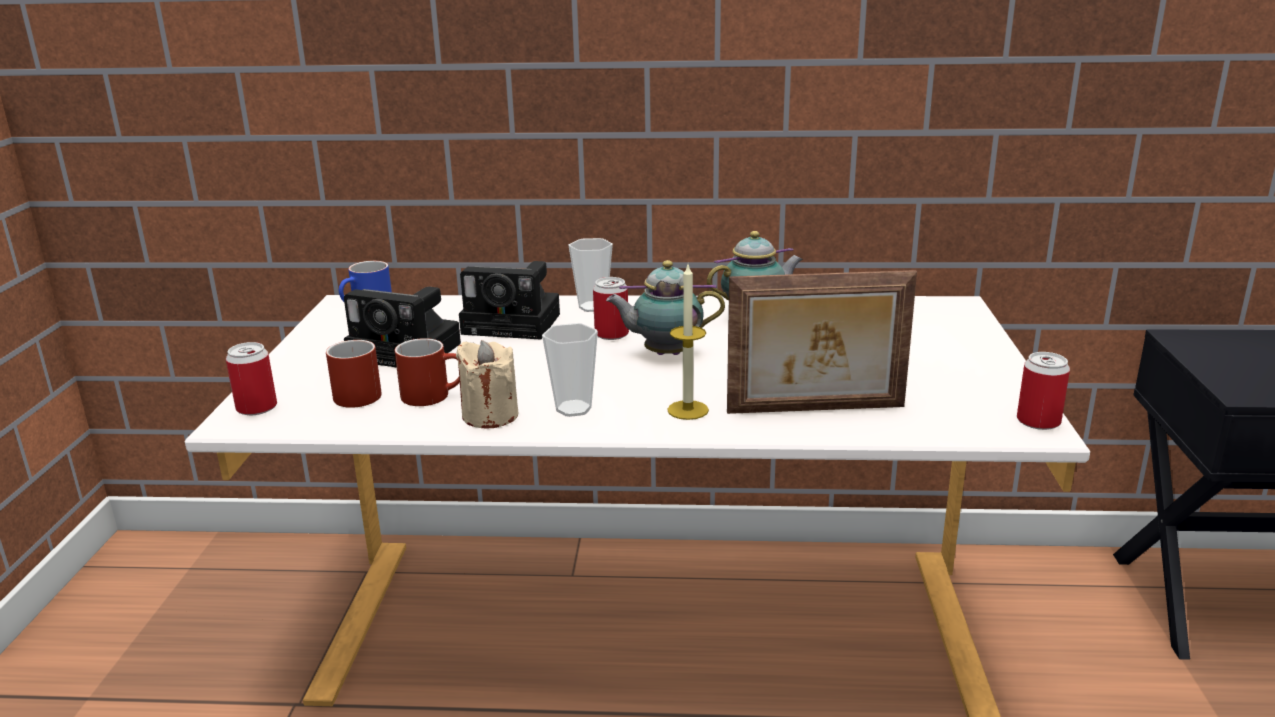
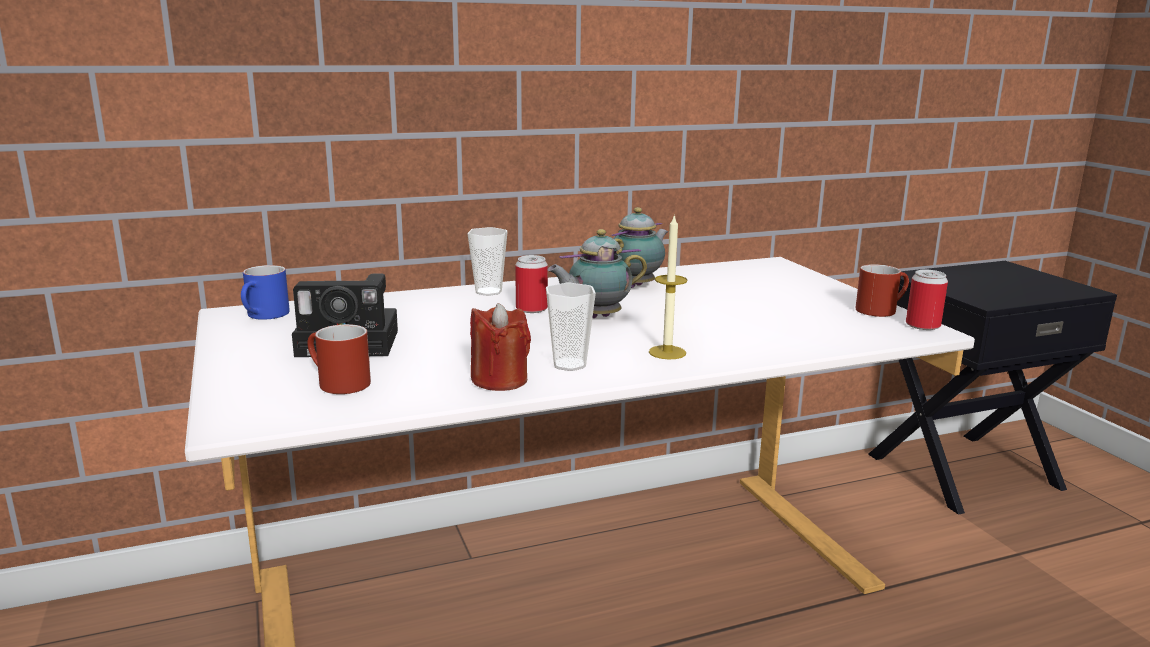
camera: 25 degrees left, 5 degrees down
(257, 408) = (241, 408): can -> none
(435, 395) = (424, 372): red mug -> red mug (880, 309)
(490, 415) = (499, 380): beige candle -> red candle
(516, 324) = (432, 311): camera -> none
(816, 411) = (766, 339): picture frame -> none

